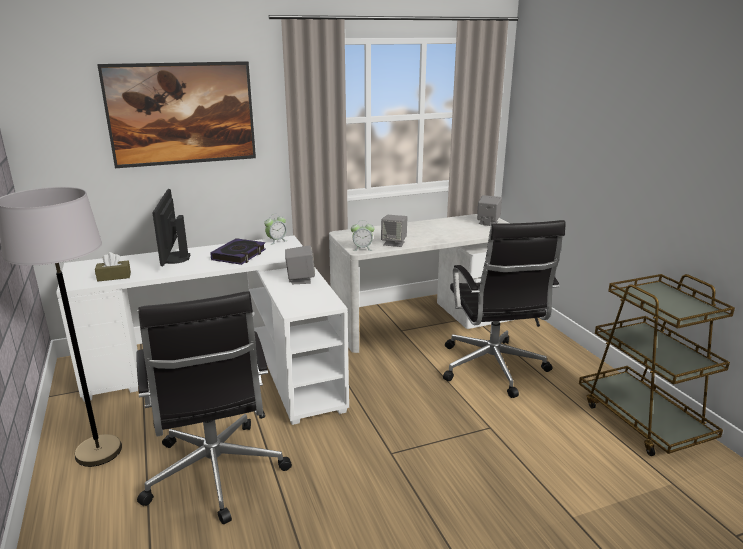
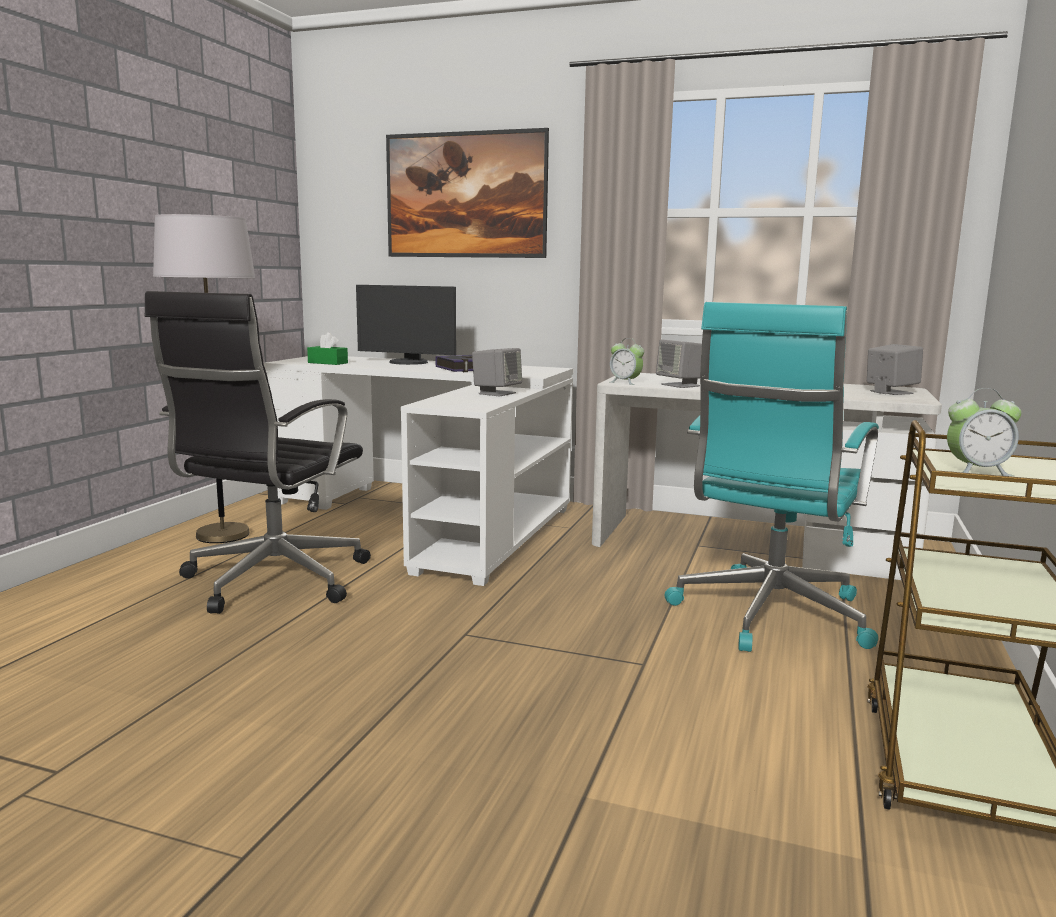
camera: 40 degrees right, 10 degrees down
(114, 277) = (327, 363): brown tissue box -> green tissue box
(173, 258) = (407, 363): monitor -> monitor turned 105 degrees counterclockwise
(276, 241) = (540, 368): alarm clock -> alarm clock (977, 471)
(493, 369) = (769, 616): black office chair -> turquoise office chair

